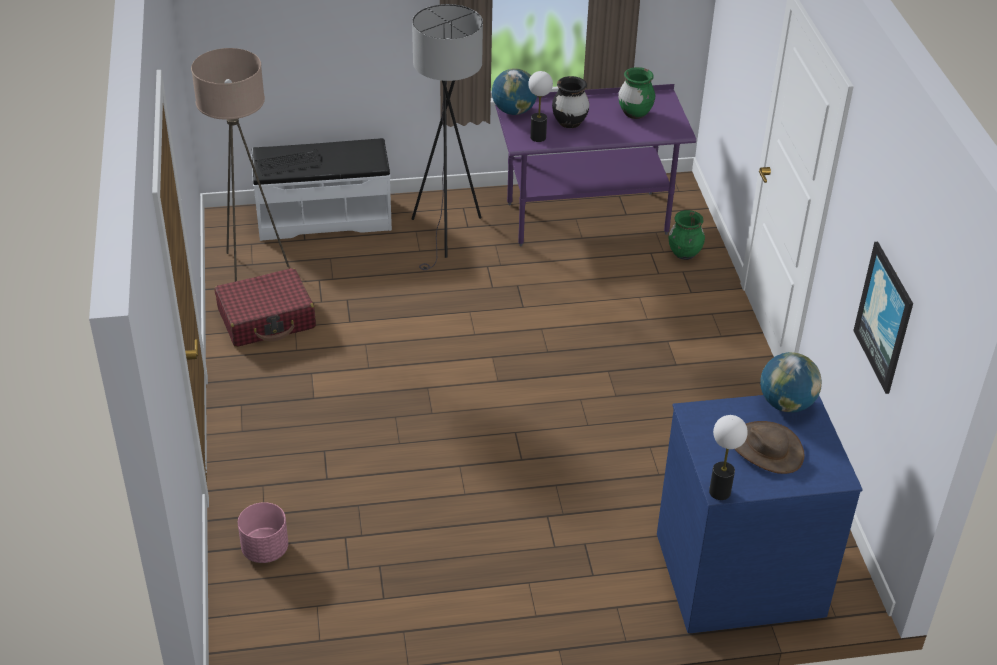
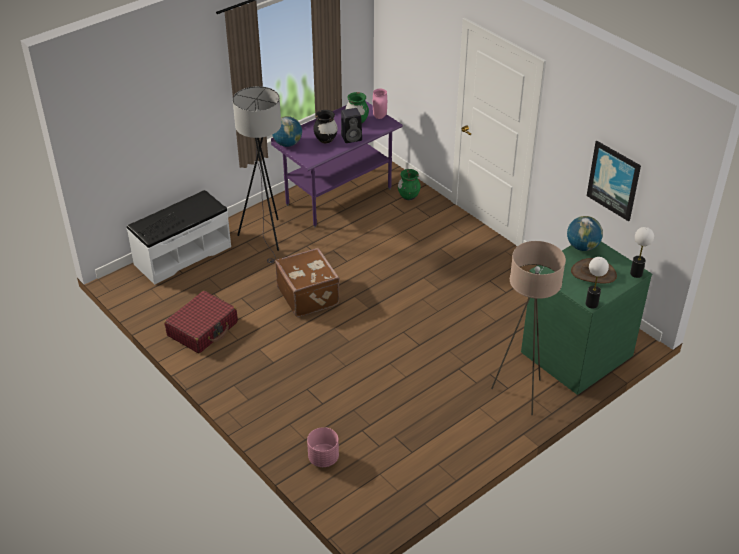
camera: 30 degrees left, 0 degrees up
(250, 270) = (165, 305): beige floor lamp -> beige floor lamp (520, 394)
(433, 331) = (309, 295): none -> brown suitcase
(537, 137) = (315, 154): table lamp -> table lamp (636, 274)
(608, 132) = (352, 137): none -> black speaker
(673, 118) = (380, 117): none -> pink vase
(738, 572) = (575, 353): blue dresser -> green dresser

